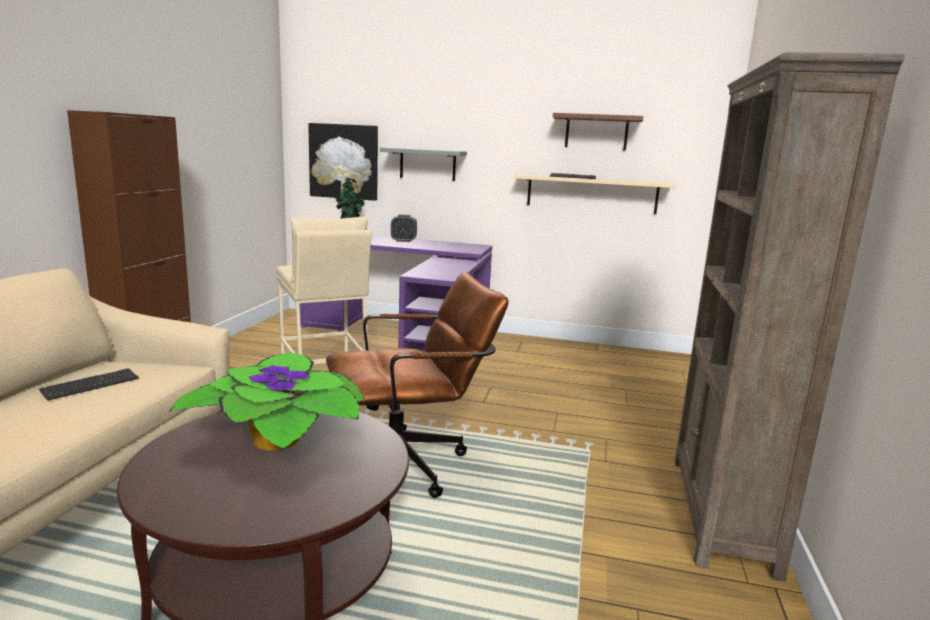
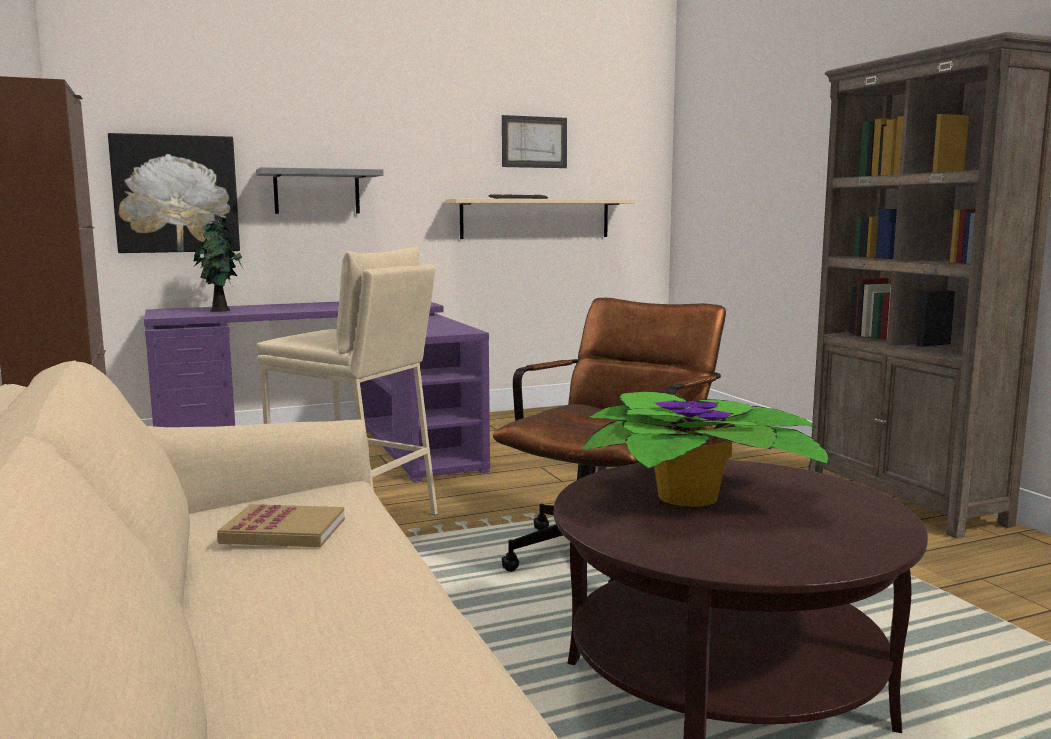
camera: 35 degrees left, 5 degrees down
(90, 385) = (283, 531): keyboard -> book
(403, 241) = (303, 305): alarm clock -> none
(596, 132) = (534, 142): shelf -> picture

